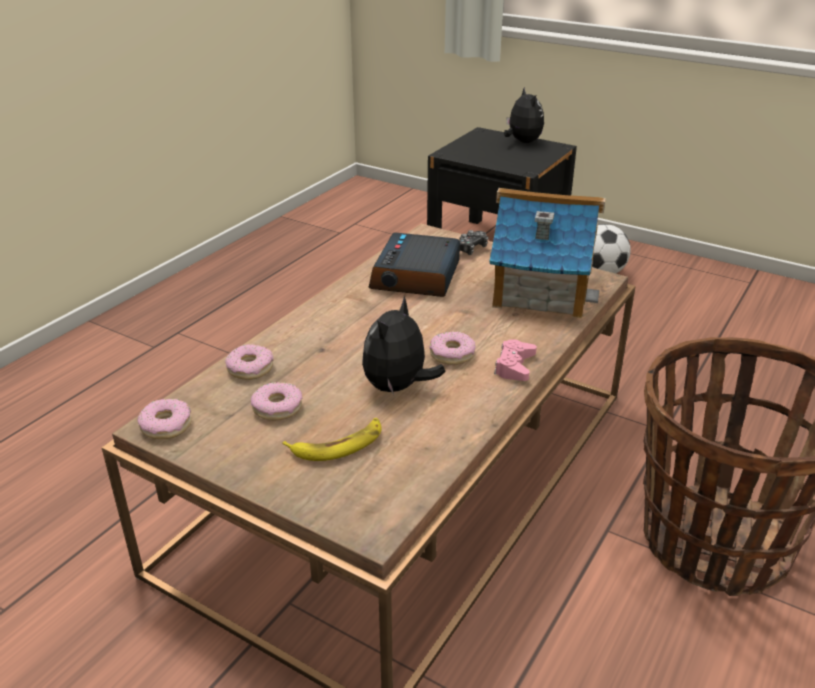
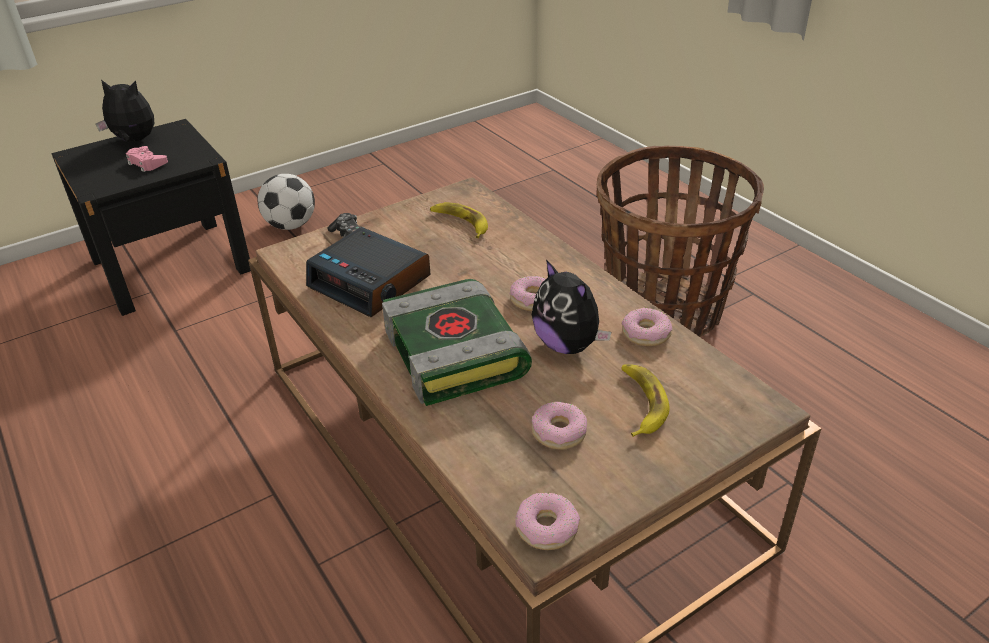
camera: 65 degrees left, 5 degrees up
(250, 368) = (471, 439): donut -> donut (646, 333)
(349, 337) = (457, 354): none -> book
(514, 366) = (573, 272): pink game controller -> pink game controller (147, 163)
(540, 290) = (460, 223): toy house -> banana

